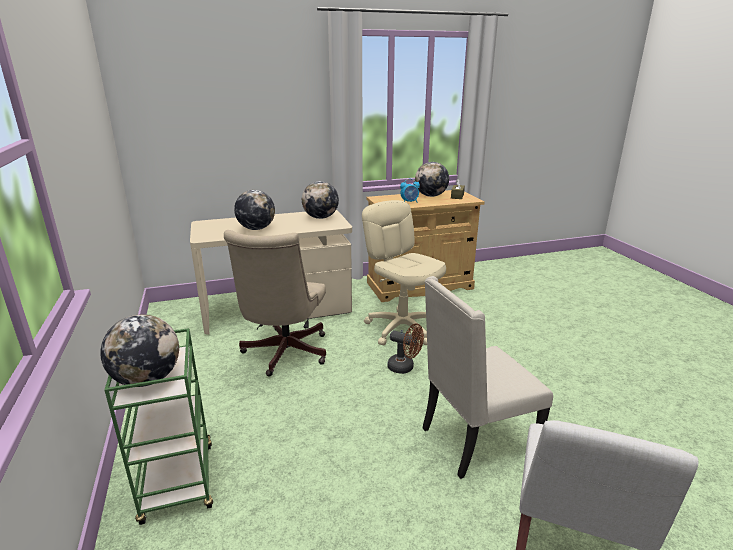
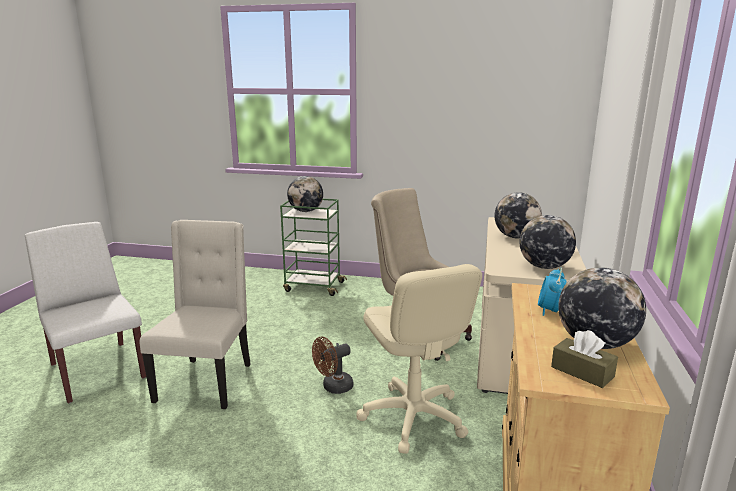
camera: 120 degrees right, 5 degrees down
(402, 328) = (413, 417): beige office chair -> beige office chair turned 75 degrees clockwise

